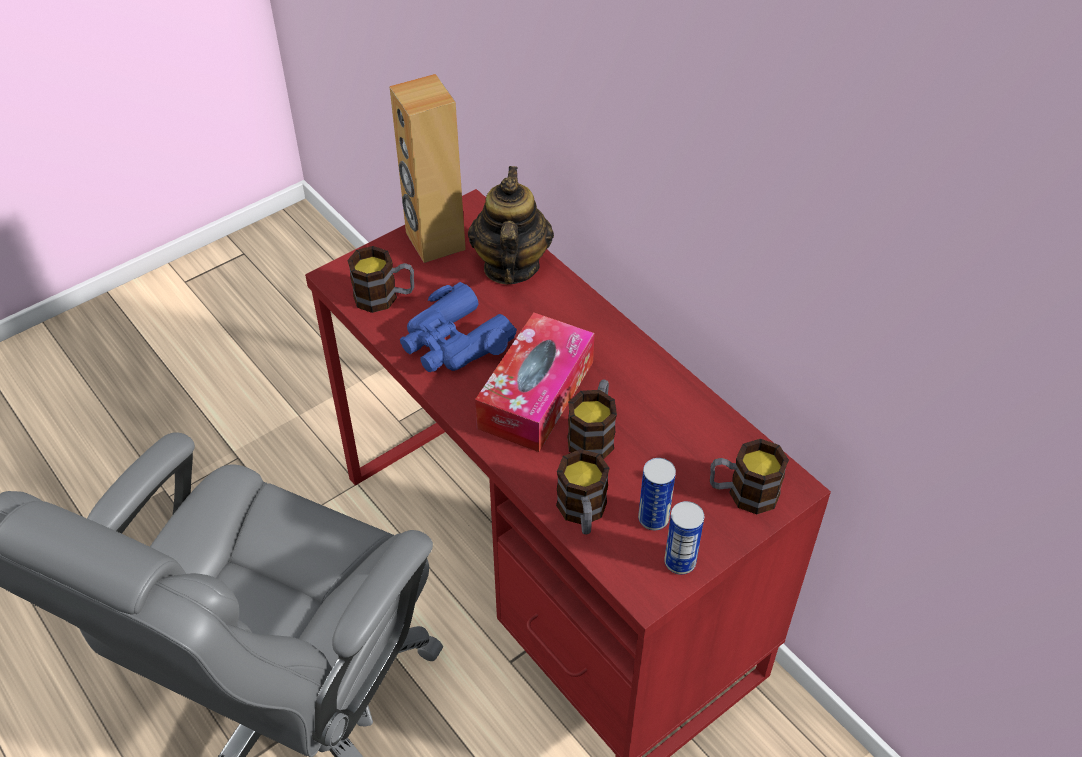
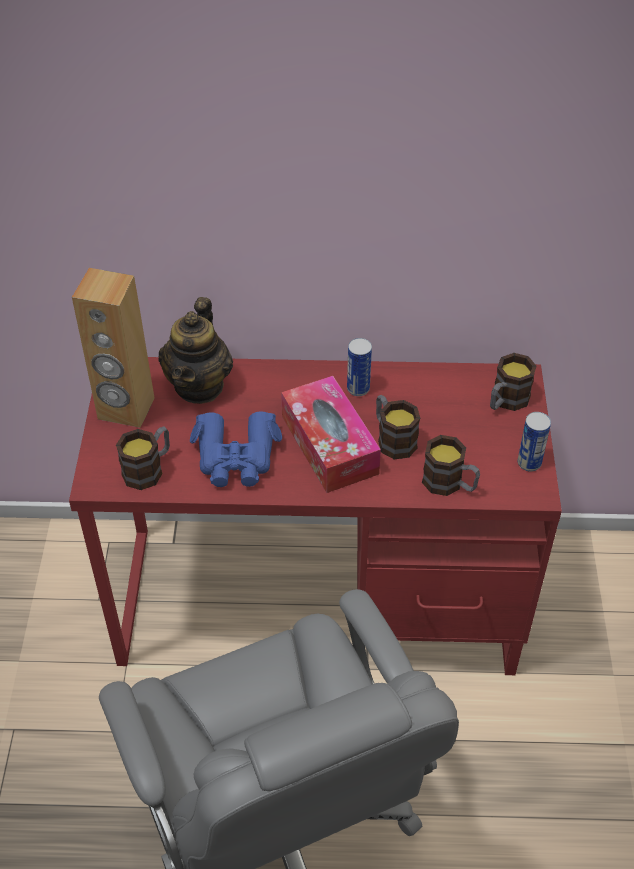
camera: 50 degrees left, 0 degrees up
(510, 266) = (199, 385): teapot -> teapot turned 120 degrees counterclockwise
(653, 518) = (486, 453): can -> can (358, 388)

